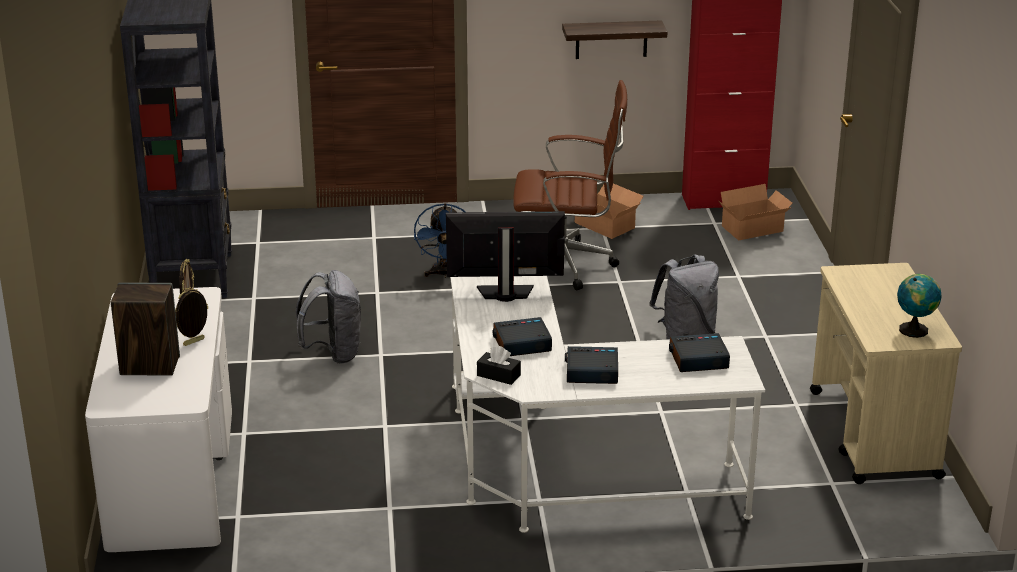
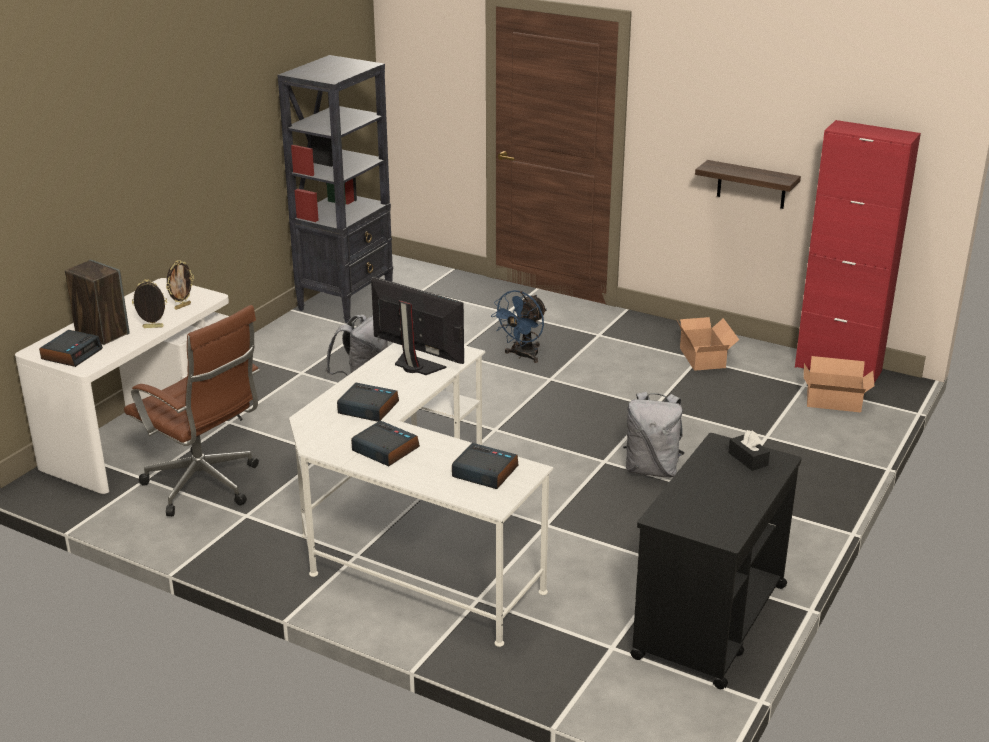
camera: 35 degrees right, 0 degrees up
(152, 395) = (72, 354): none -> alarm clock
(498, 375) = (313, 426): black tissue box -> black tissue box (748, 459)
(568, 265) = (628, 380): brown office chair -> brown office chair (206, 487)
(874, 435) = (709, 621): beige cart -> black cart
(915, 329) = (714, 519): globe -> none

